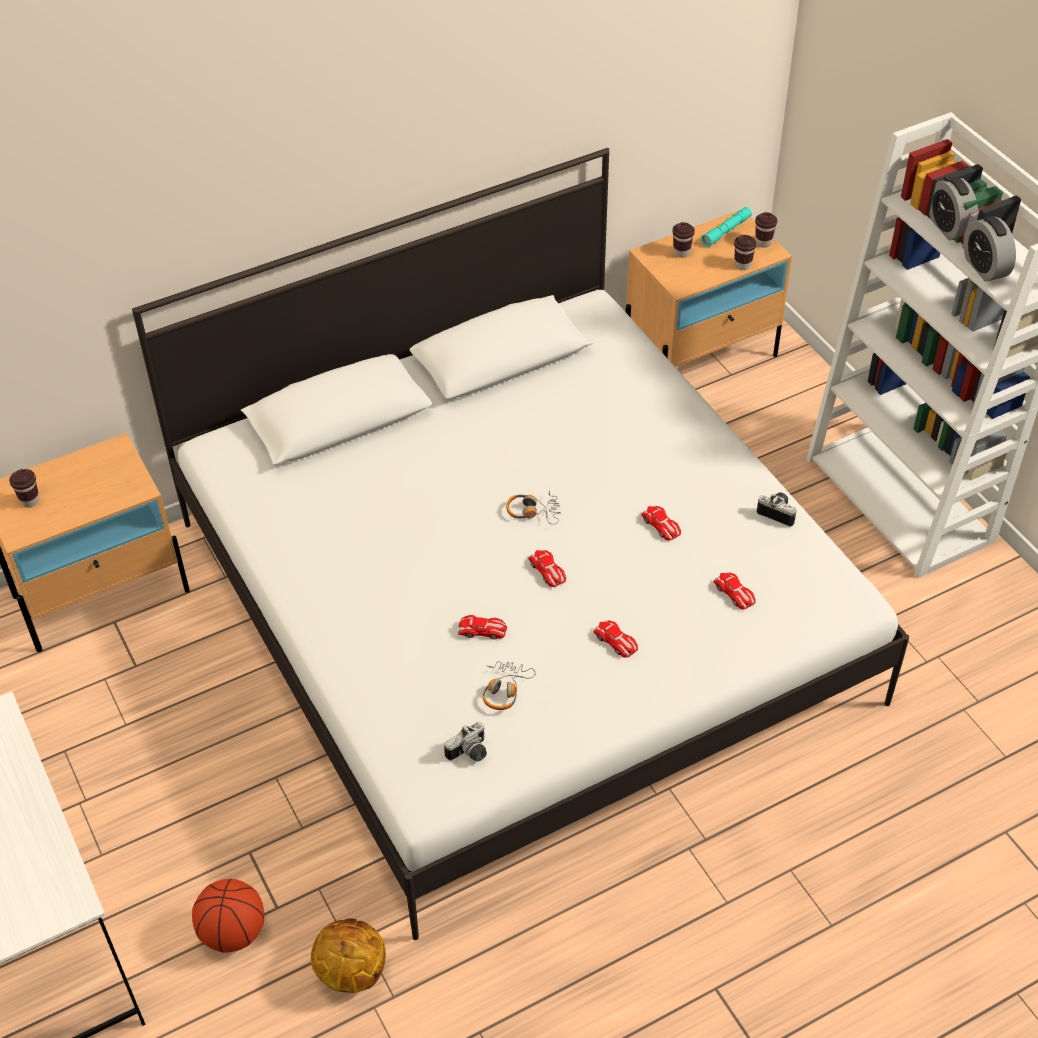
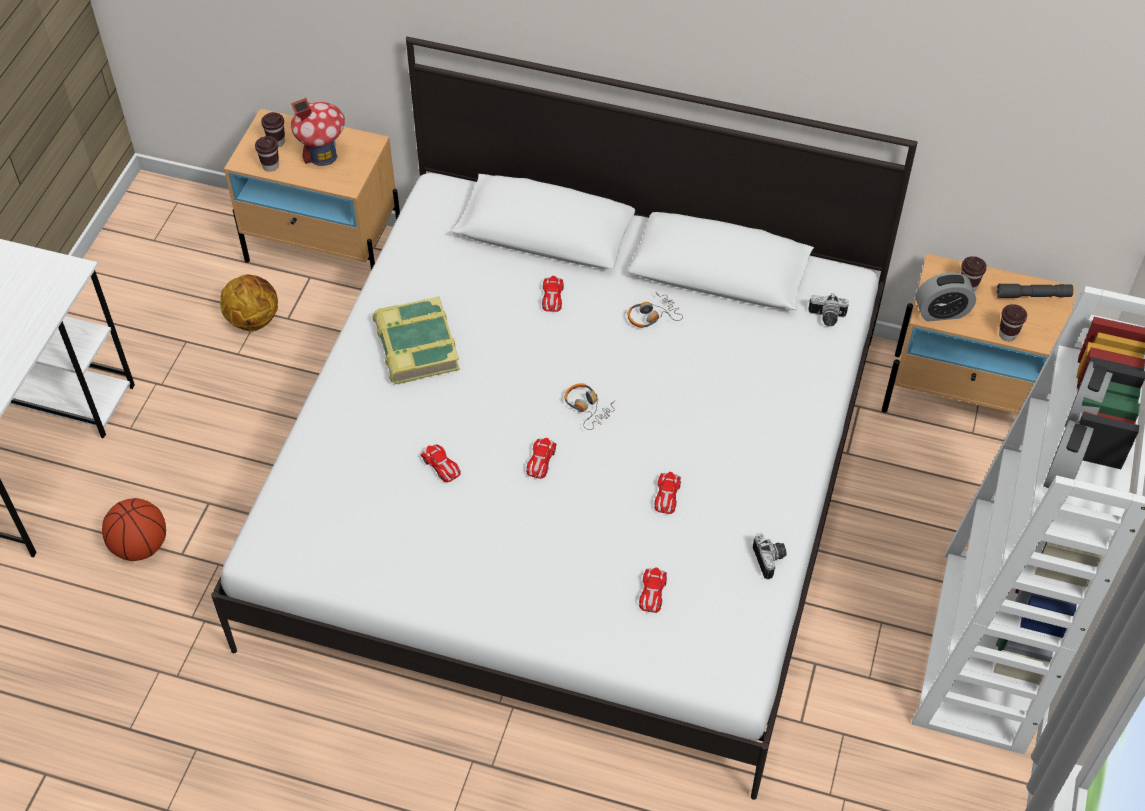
camera: 45 degrees right, 5 degrees up
(87, 483) = (323, 155): none -> toy house
(348, 567) = (415, 346): none -> book
(350, 971) = (173, 635): basketball -> basketball (253, 319)
(470, 753) = (326, 544): camera -> camera (826, 318)
(505, 690) = (401, 520): headphones -> headphones (652, 316)
(616, 641) = (521, 552): toy car -> toy car (552, 296)
(686, 279) = (941, 312): none -> alarm clock
(726, 231) = (1033, 295): turquoise flashlight -> grey flashlight
(763, 243) = (1053, 328): brown cup -> brown cup (270, 166)

